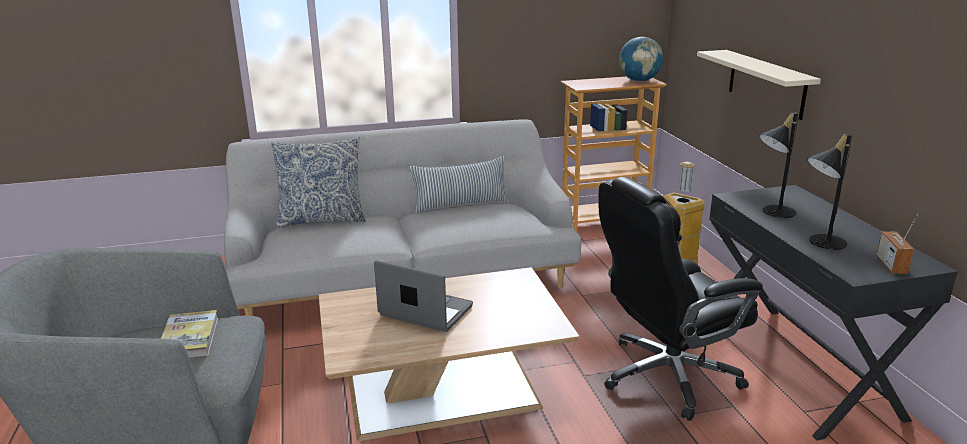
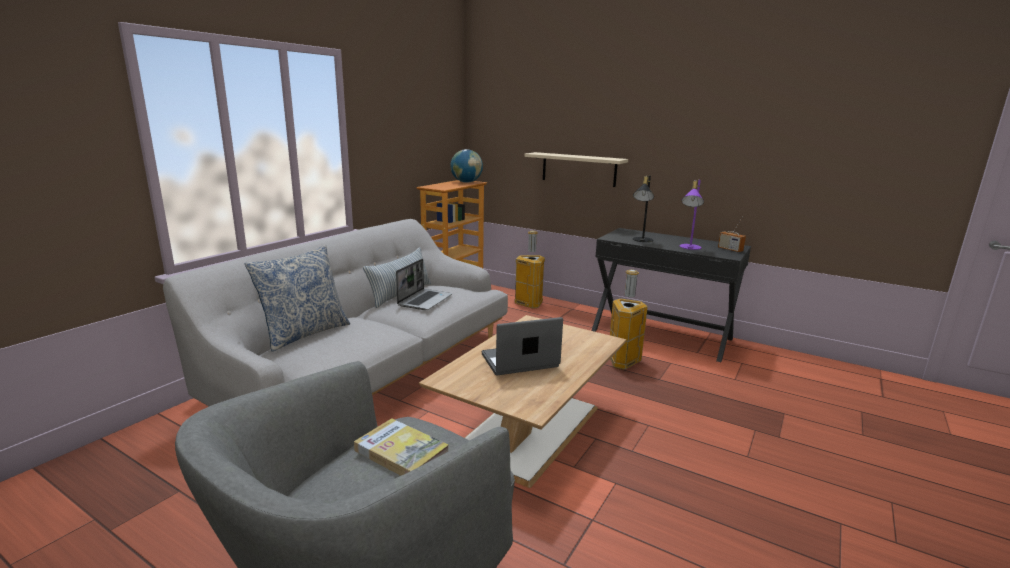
camera: 45 degrees left, 5 degrees down
(464, 218) = (425, 300): none -> laptop
(666, 376) = (622, 362): black office chair -> trash can
(820, 242) = (688, 247): black table lamp -> purple table lamp

